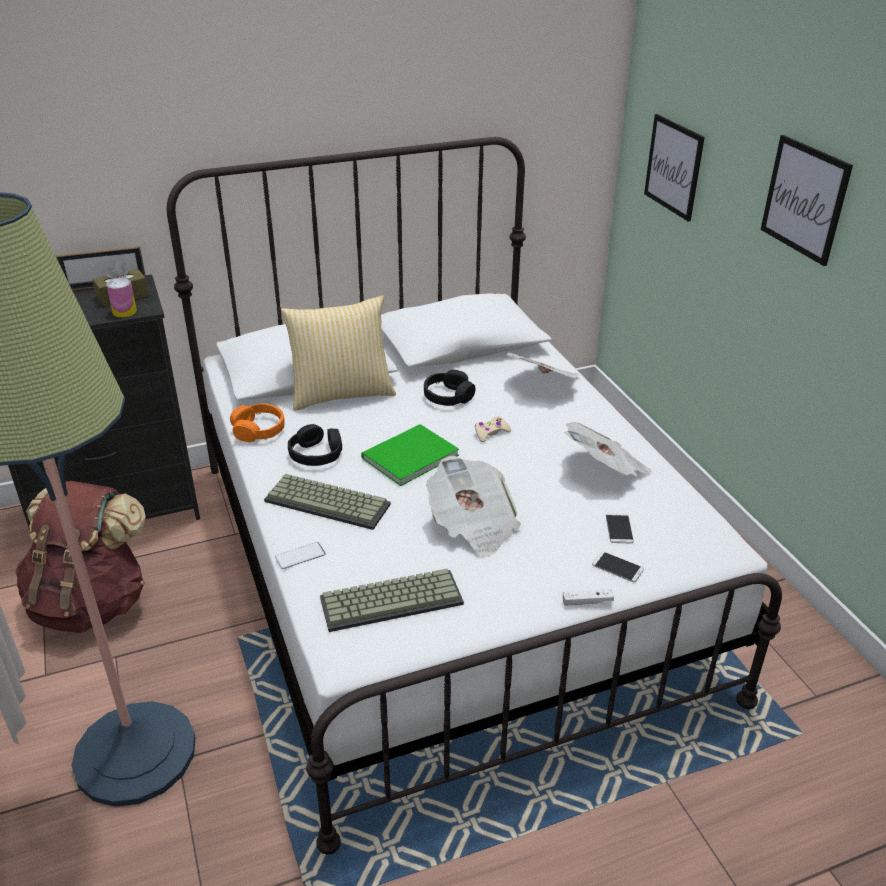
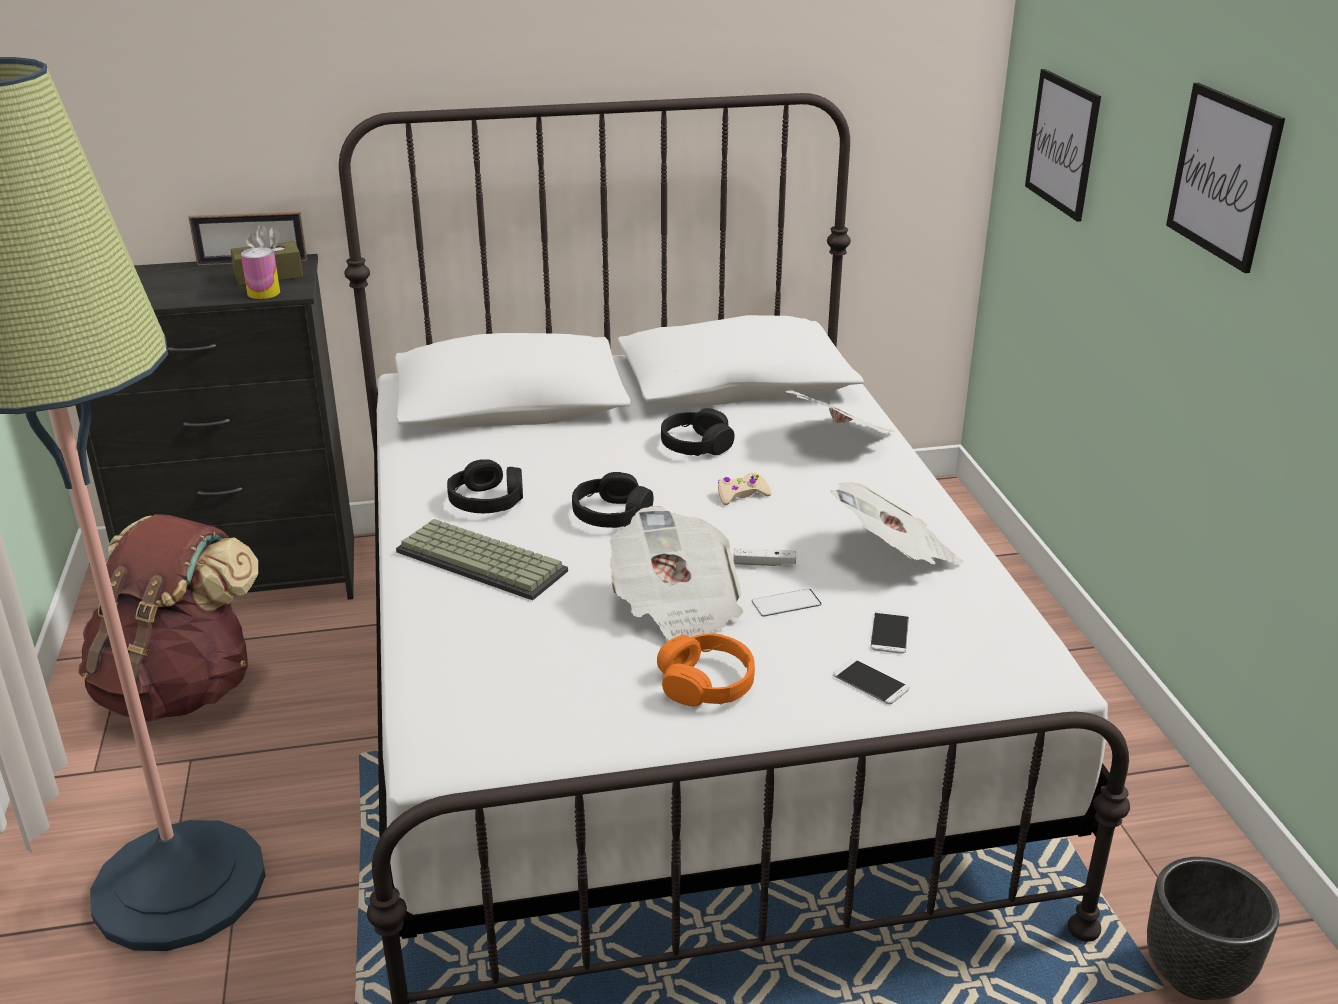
camera: 10 degrees right, 5 degrees down
(259, 430) = (420, 465): orange headphones -> orange headphones (706, 683)
(300, 556) = (421, 622): phone -> phone (786, 603)
(341, 394) = (547, 430): pillow -> none
(392, 599) = (529, 689): keyboard -> none
(407, 456) = (611, 514): green book -> black headphones
(587, 601) = (810, 722): white game controller -> white game controller (764, 563)
(818, 723) = (1194, 977): none -> black planter

